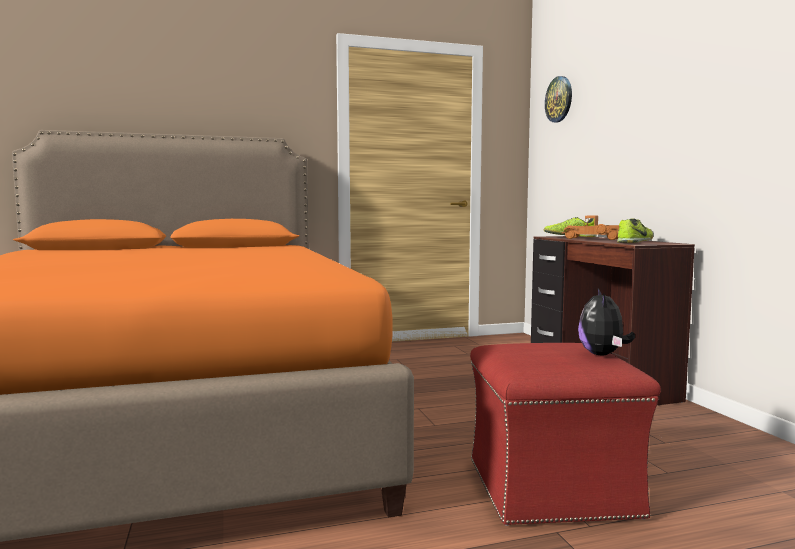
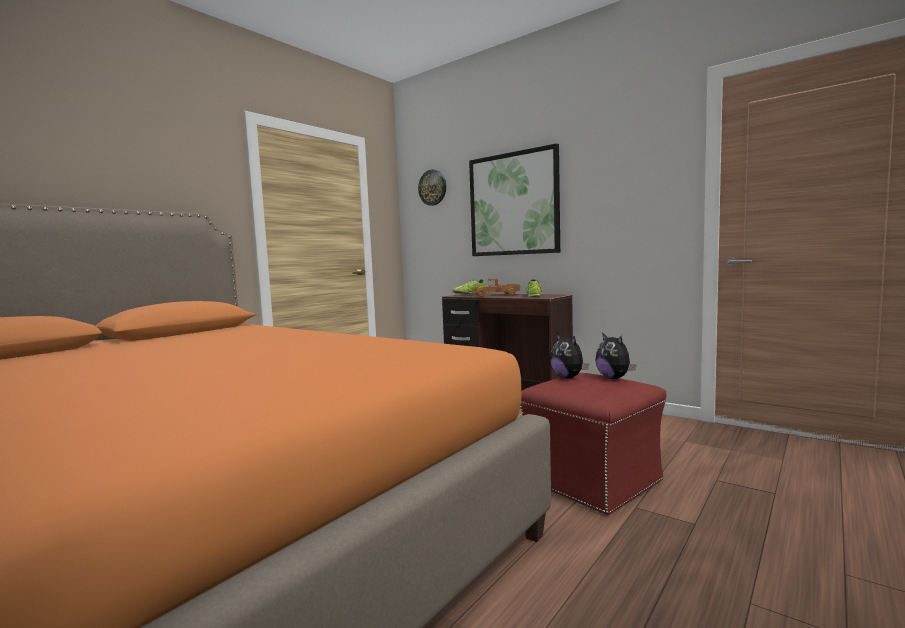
camera: 35 degrees left, 0 degrees up
(548, 344) = (568, 377): none -> plush toy
(638, 114) = (513, 204): none -> picture

